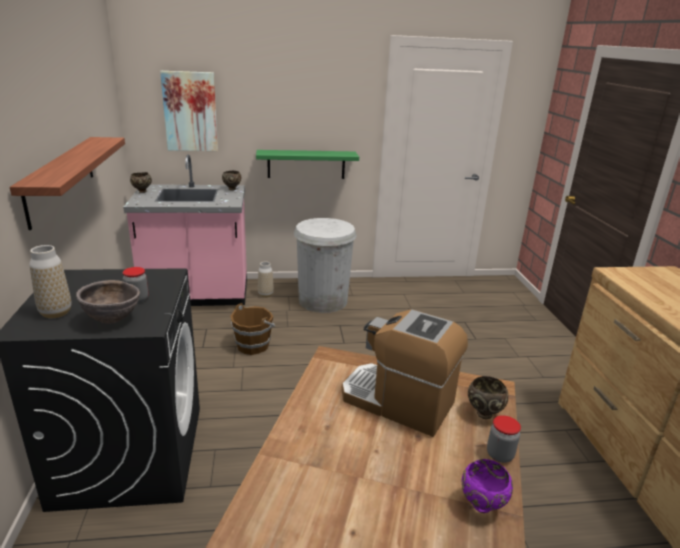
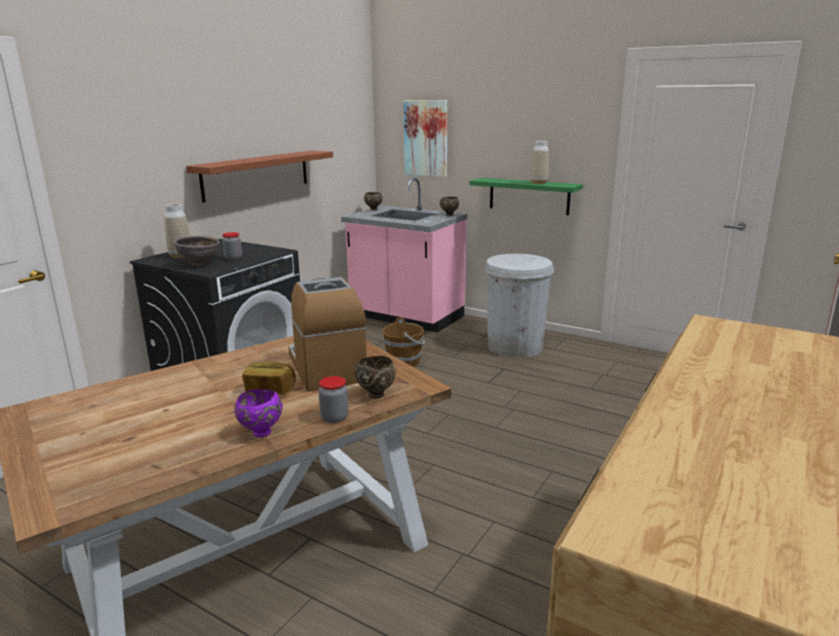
camera: 40 degrees right, 5 degrees down
(265, 295) = (466, 330): vase -> vase (538, 183)
(399, 451) = (270, 389): none -> bread

